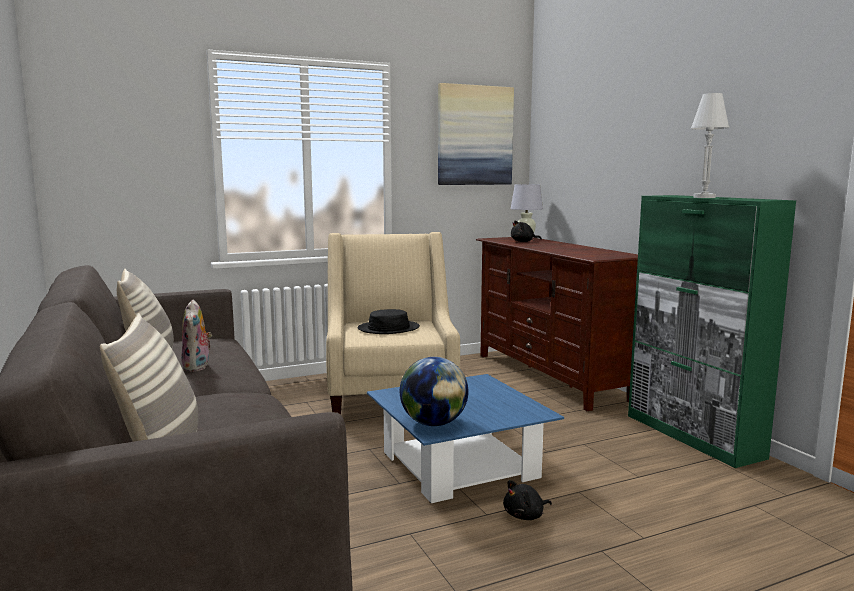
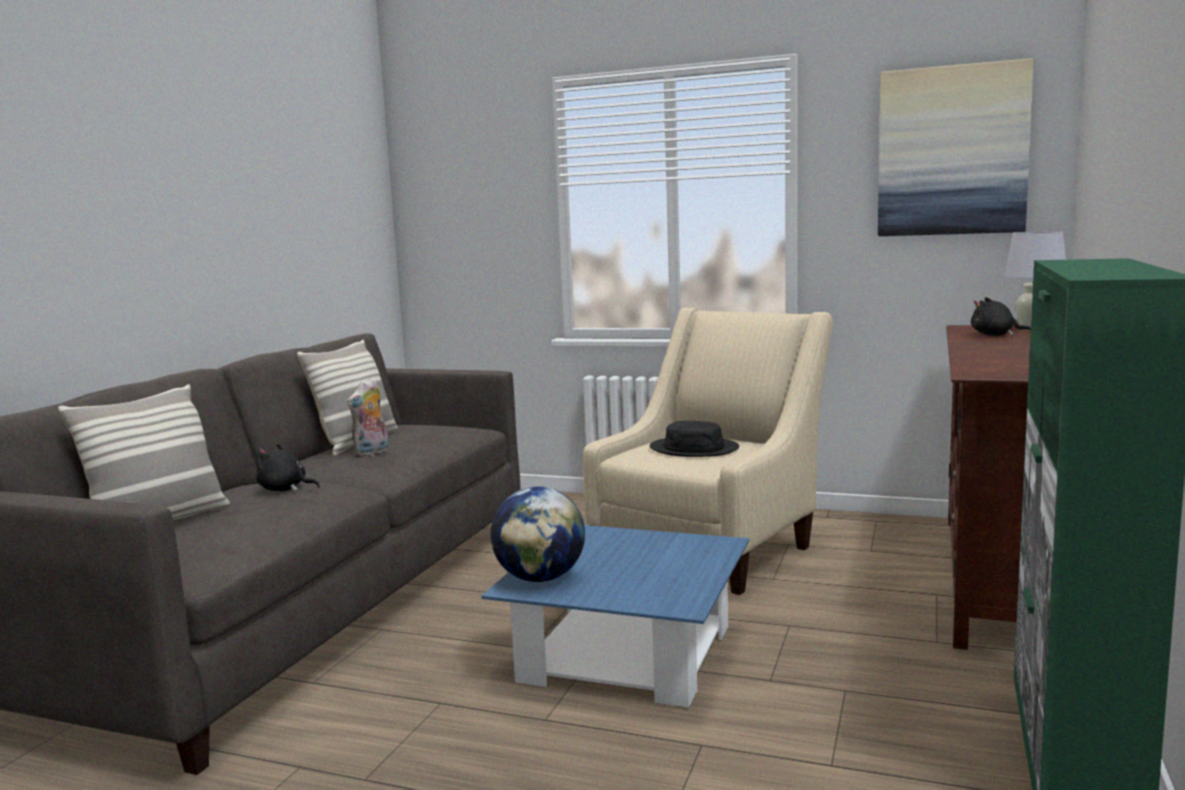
camera: 45 degrees right, 0 degrees up
(525, 516) = (580, 741): black plush toy -> black plush toy (285, 489)
(704, 197) = (1077, 267): white table lamp -> none

